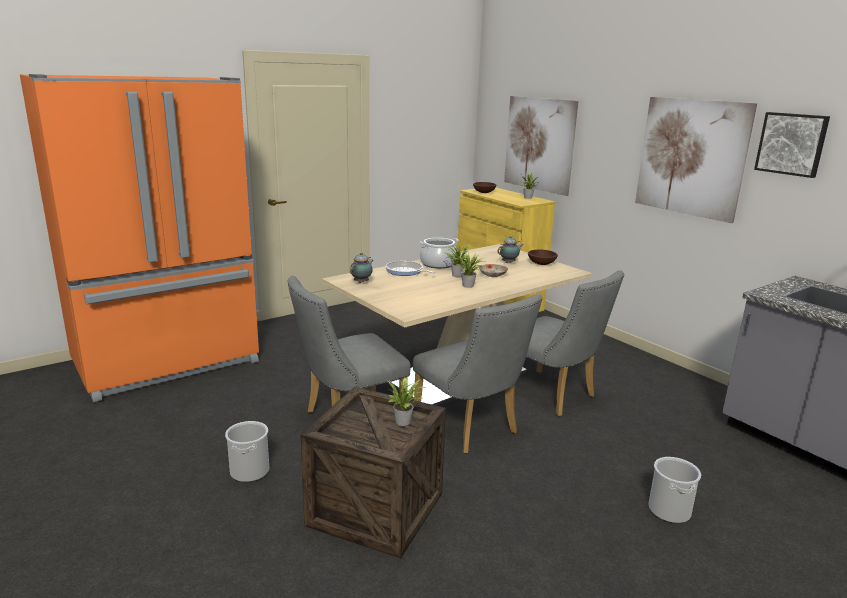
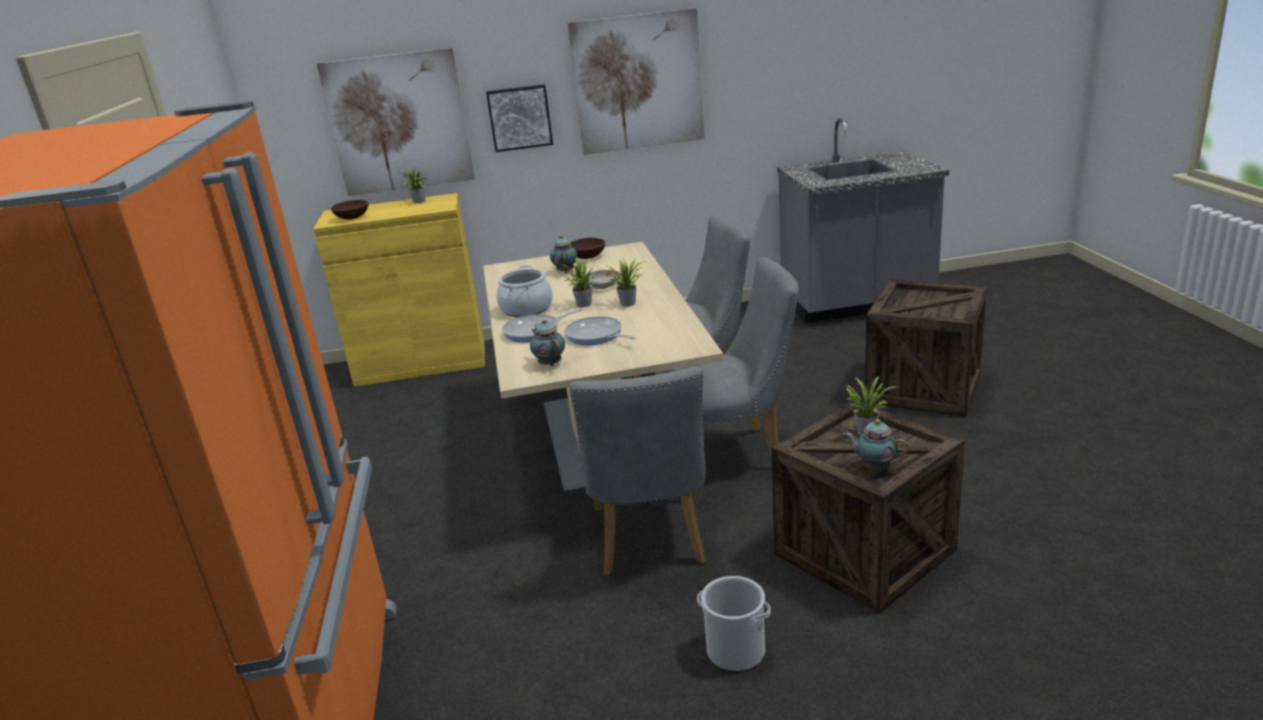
camera: 60 degrees left, 5 degrees up
(350, 430) = (874, 467): none -> teapot
(409, 286) = (596, 336): none -> frying pan
(669, 510) = (923, 387): bucket -> crate
(792, 144) = (740, 42): picture -> picture (519, 117)

